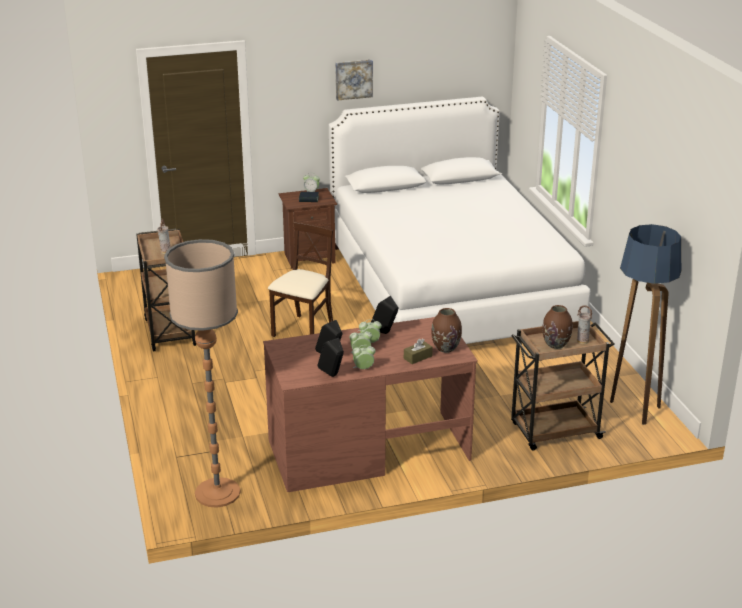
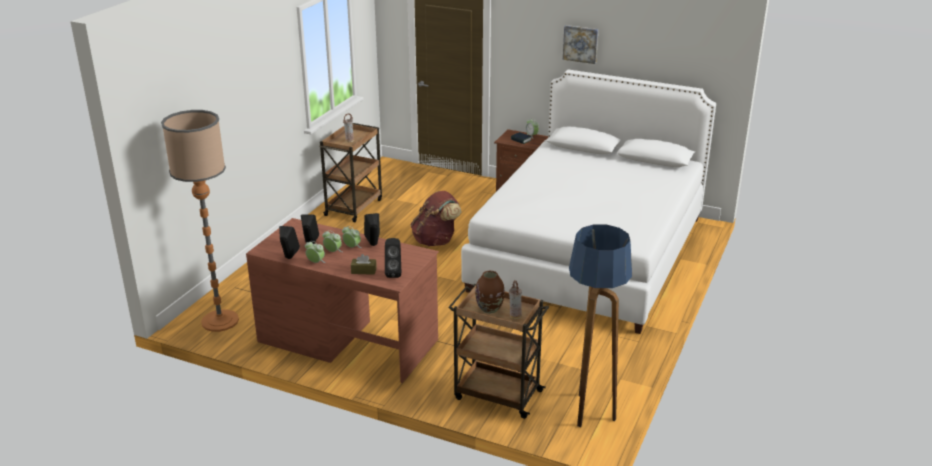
camera: 40 degrees right, 0 degrees up
(303, 331) = (436, 241): beige chair -> brown backpack
(445, 348) = (394, 273): brown vase -> black speaker

